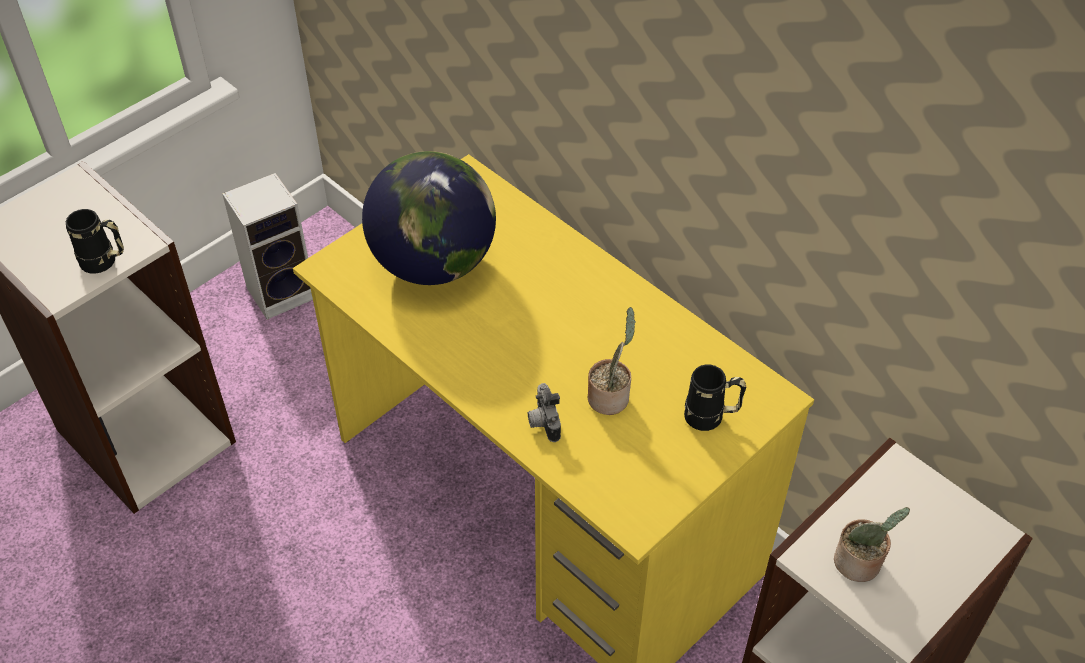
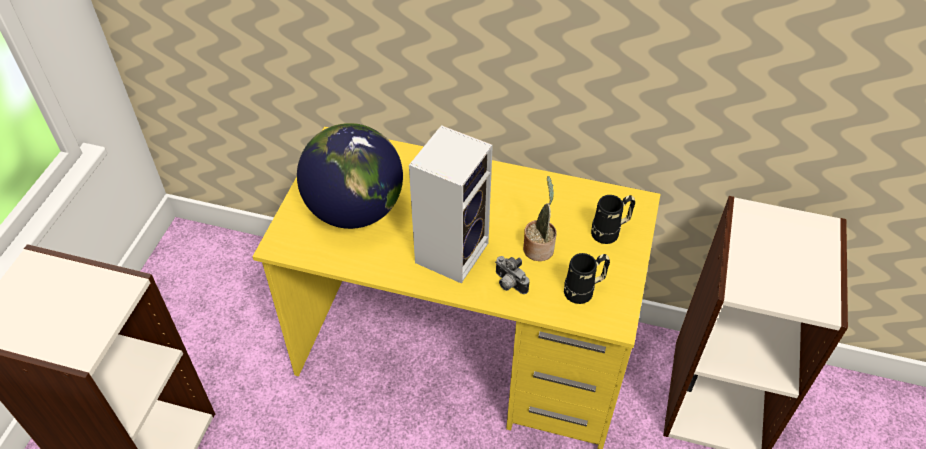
camera: 30 degrees left, 0 degrees up
(105, 263) = (105, 314): black mug -> black mug (584, 291)
(283, 291) = (180, 290): speaker -> speaker (452, 250)
(860, 564) = (771, 280): potted plant -> none

